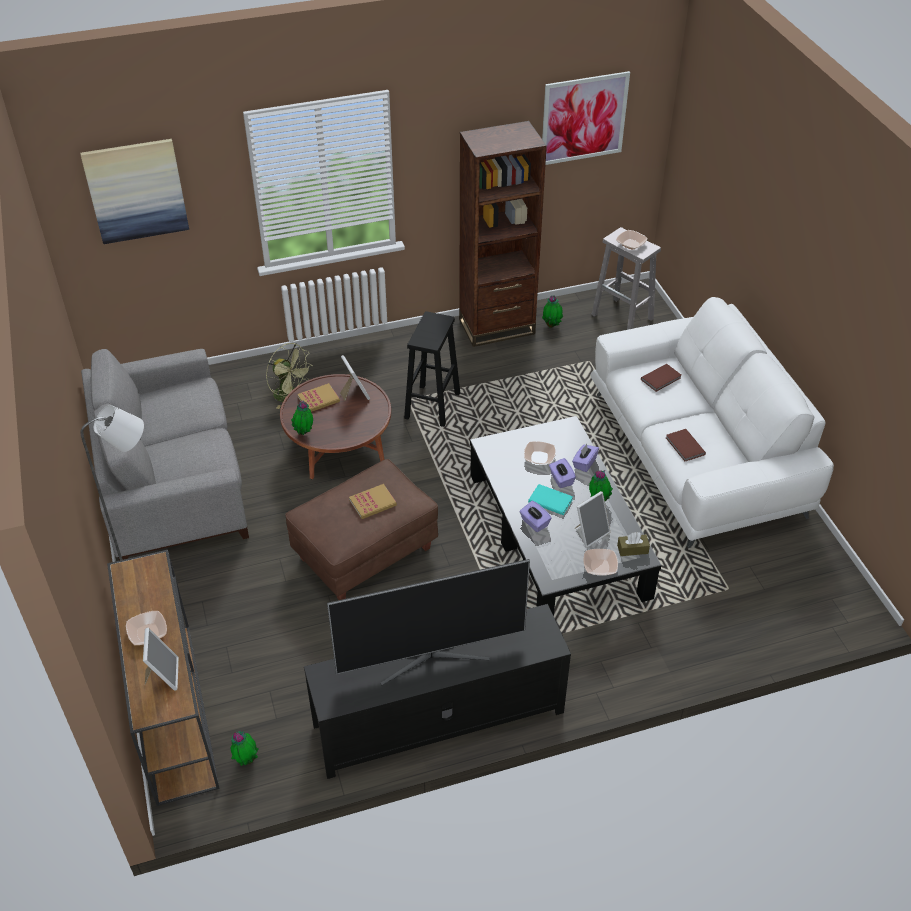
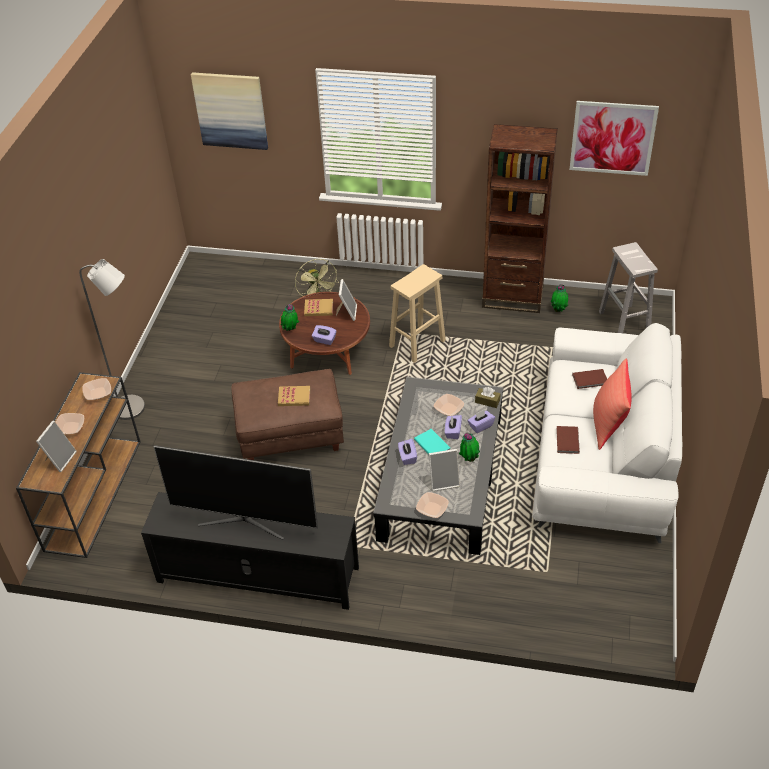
camera: 30 degrees right, 0 degrees up
(173, 482) = (197, 337): grey sofa -> none
(246, 760) = (115, 546): potted plant -> none
(351, 431) = (324, 340): none -> purple tissue box
(432, 405) = (418, 343): black stool -> beige stool
(631, 244) = (633, 259): bowl -> bowl (98, 393)
(632, 549) = (468, 506): brown tissue box -> brown tissue box (487, 401)
(710, 416) = (608, 424): none -> red pillow

